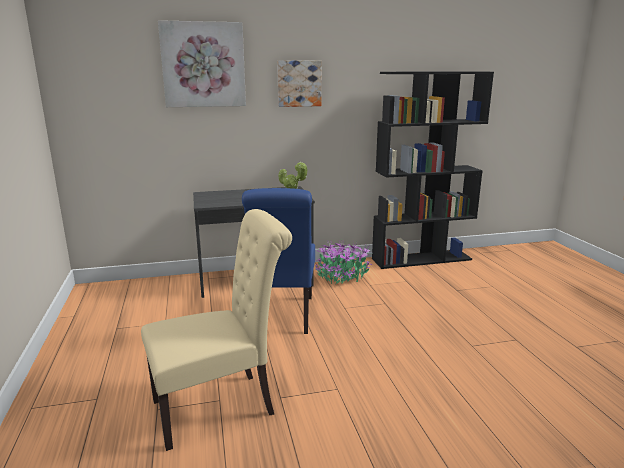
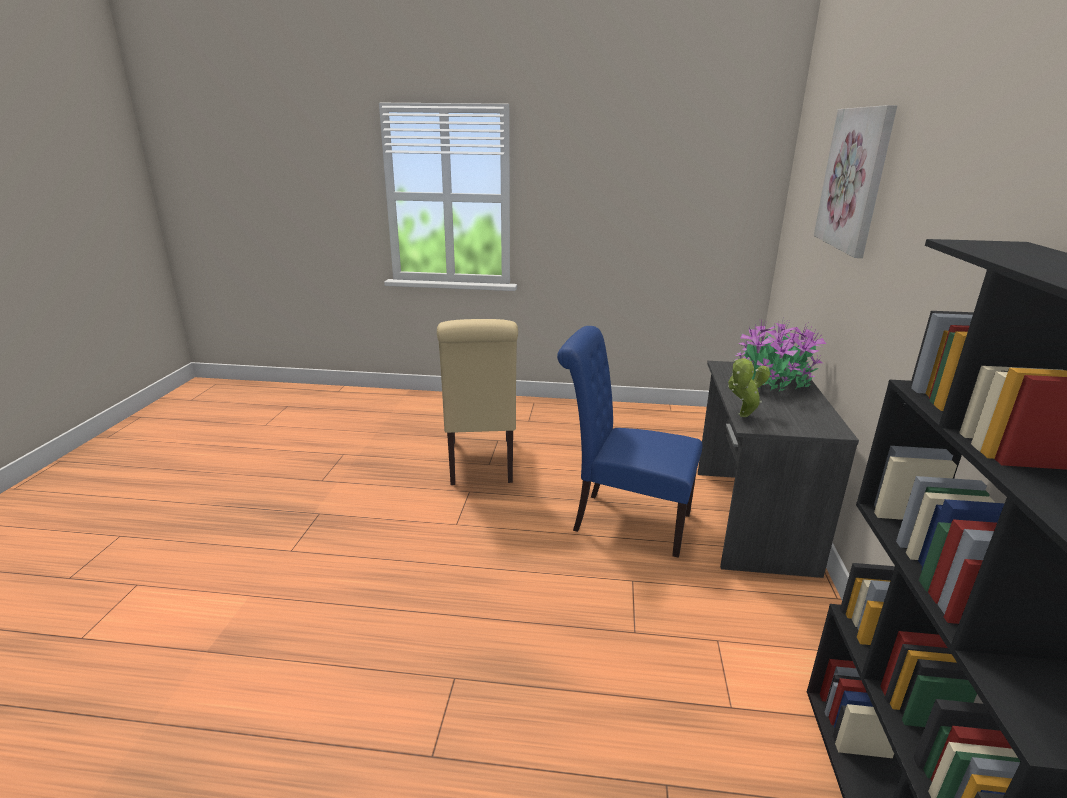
camera: 110 degrees right, 5 degrees up
(299, 83) = (919, 236): picture -> none
(342, 277) = (757, 613): potted plant -> potted plant (772, 381)

